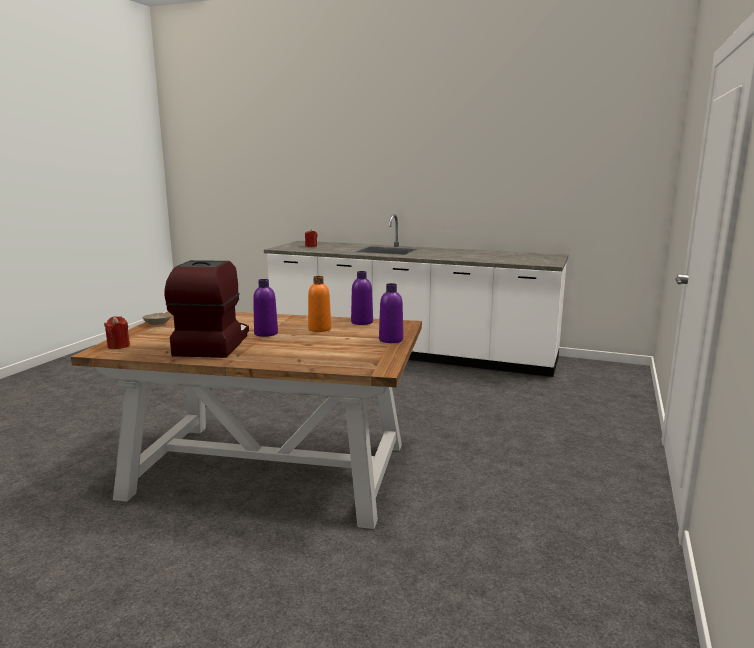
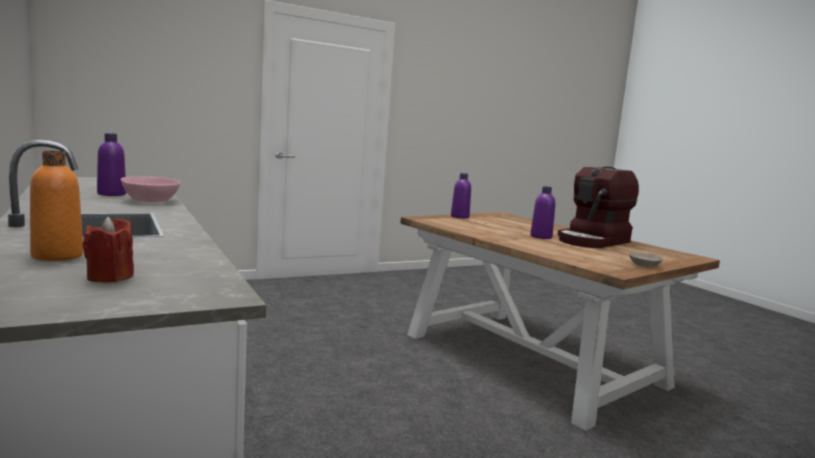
camera: 140 degrees left, 5 degrees down
(118, 346) = (679, 257): red candle -> none
(319, 329) = (492, 229): orange bottle -> orange bottle (57, 256)
(362, 322) = (447, 225): purple bottle -> purple bottle (111, 194)
(443, 257) = (151, 201): none -> pink bowl

